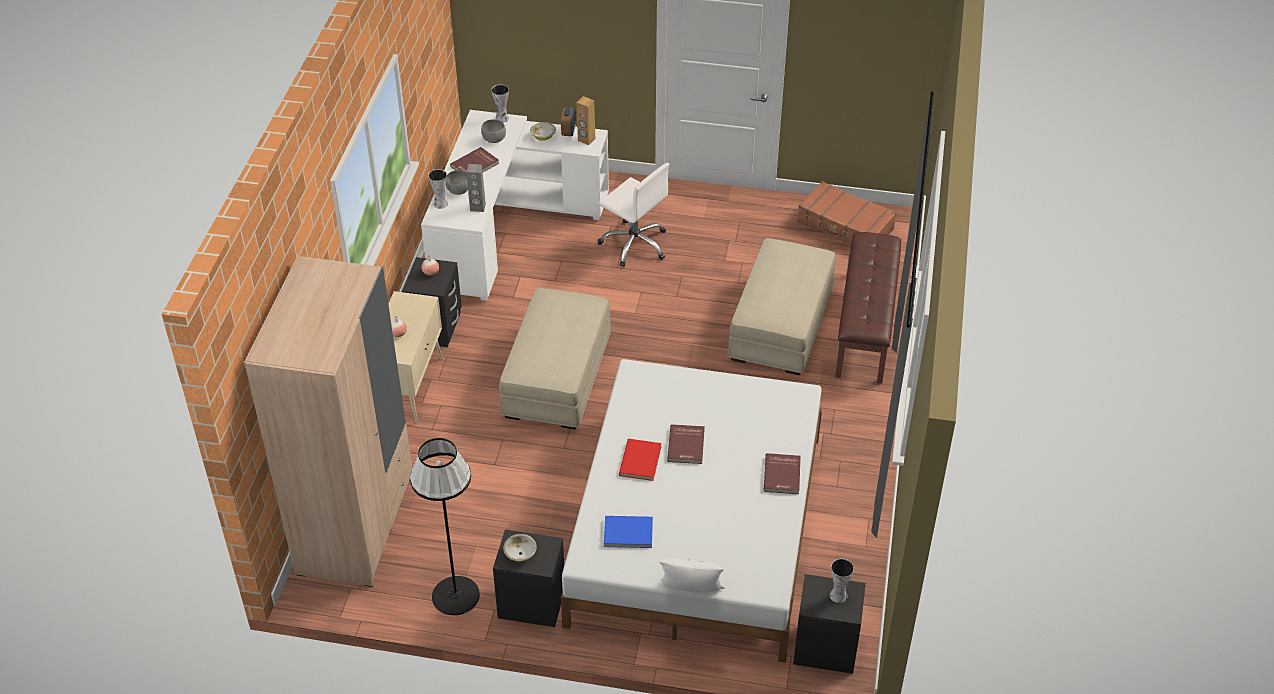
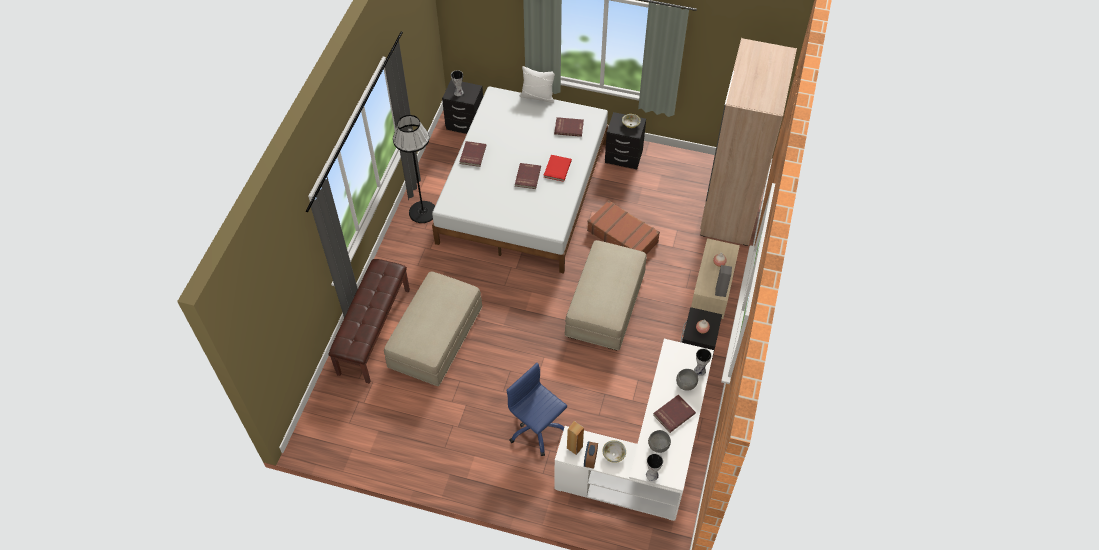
camera: 175 degrees left, 10 degrees up
(455, 595) = (667, 164): black floor lamp -> black floor lamp (423, 212)
(477, 207) = (668, 364): grey speaker -> grey speaker (720, 292)
(628, 534) = (569, 127): blue book -> red book
(635, 244) = (537, 428): white office chair -> blue office chair
(845, 226) = (357, 435): brown suitcase -> brown suitcase (622, 236)

